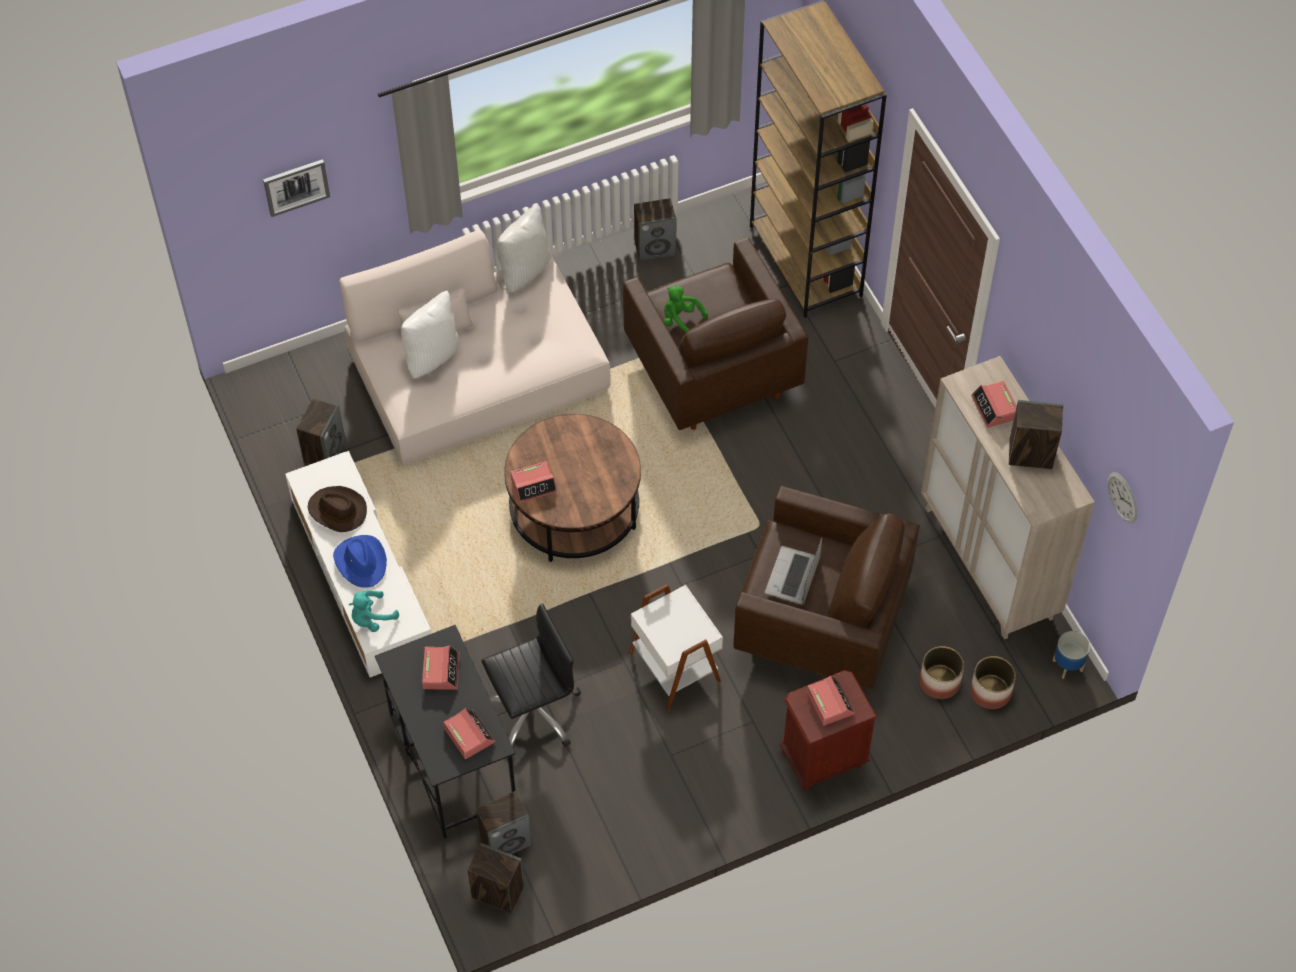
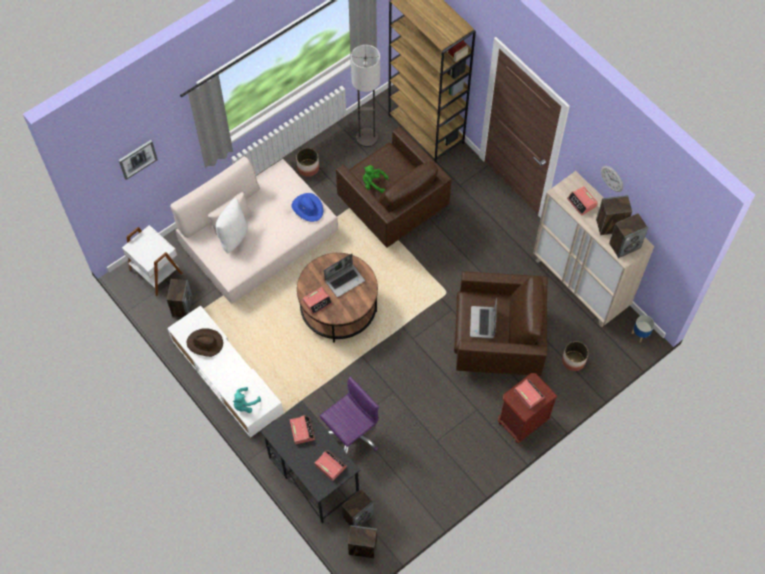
camera: 15 degrees left, 5 degrees up
(361, 562) = (228, 371): blue hat -> blue hat (308, 208)
(524, 270) = (271, 172): white pillow -> none
(532, 712) = (350, 434): black office chair -> purple office chair
(588, 461) = (345, 280): none -> laptop
(655, 248) = (338, 140): speaker -> speaker (624, 245)
(676, 666) = (424, 387): white side table -> white side table (156, 271)
(703, 254) = (367, 137): none -> floor lamp
(990, 691) = (603, 359): planter -> planter (308, 167)
(1122, 497) = (674, 242): wall clock -> wall clock (612, 178)

